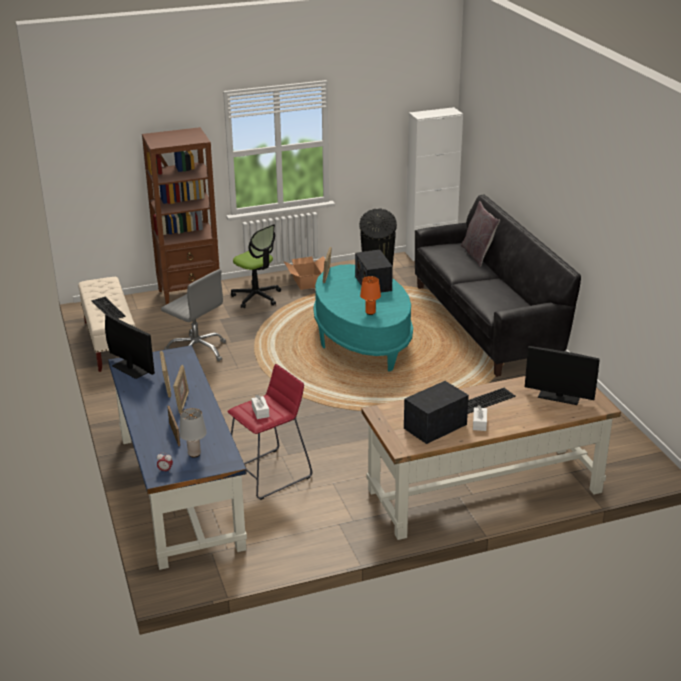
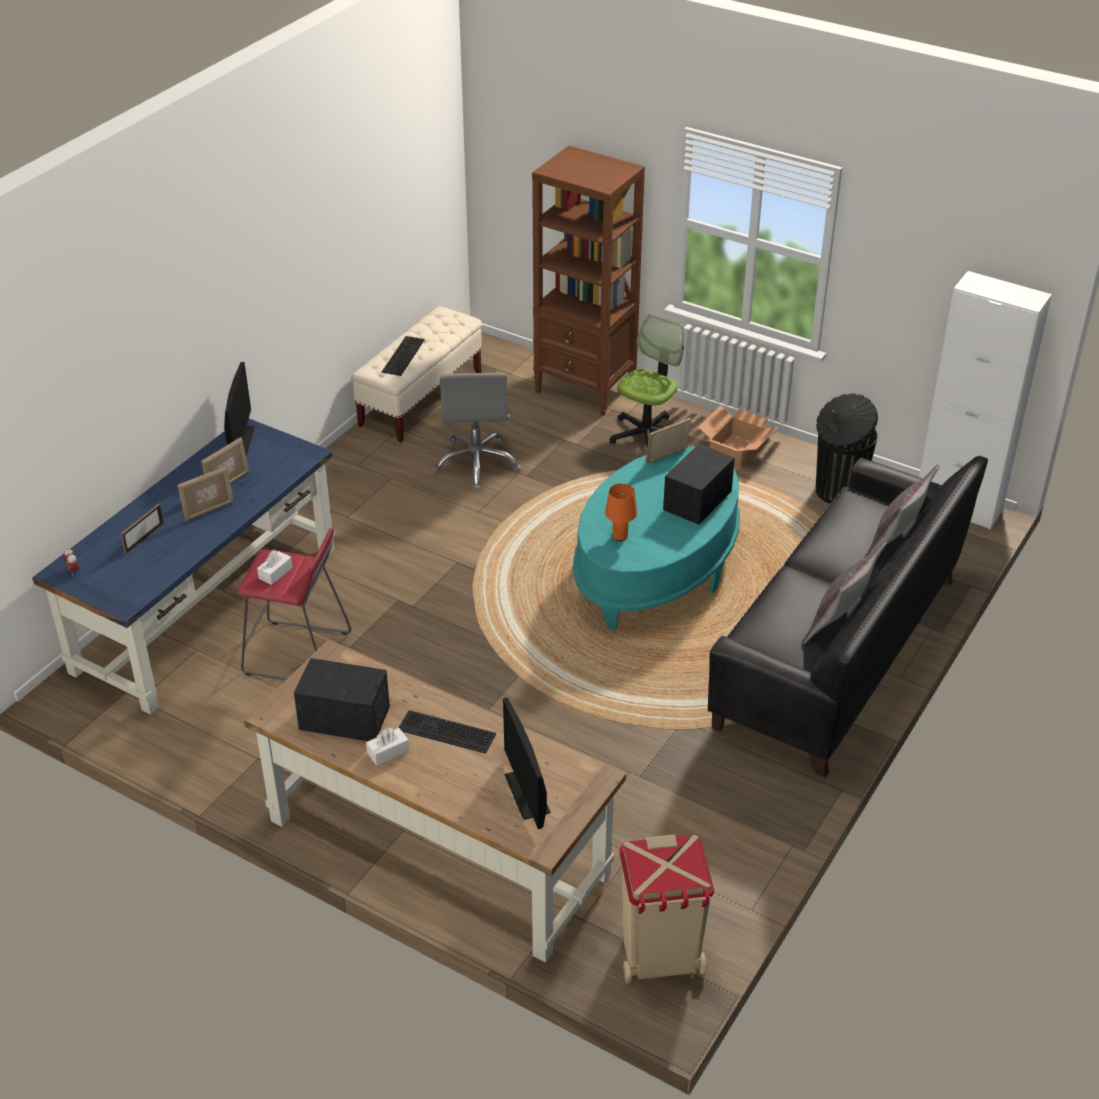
camera: 50 degrees right, 10 degrees up
(194, 454) = (120, 572): grey table lamp -> none
(256, 297) = (647, 436): office chair -> office chair turned 150 degrees counterclockwise
(514, 289) = (839, 625): none -> grey pillow
(631, 457) = (661, 957): none -> beige trash can

